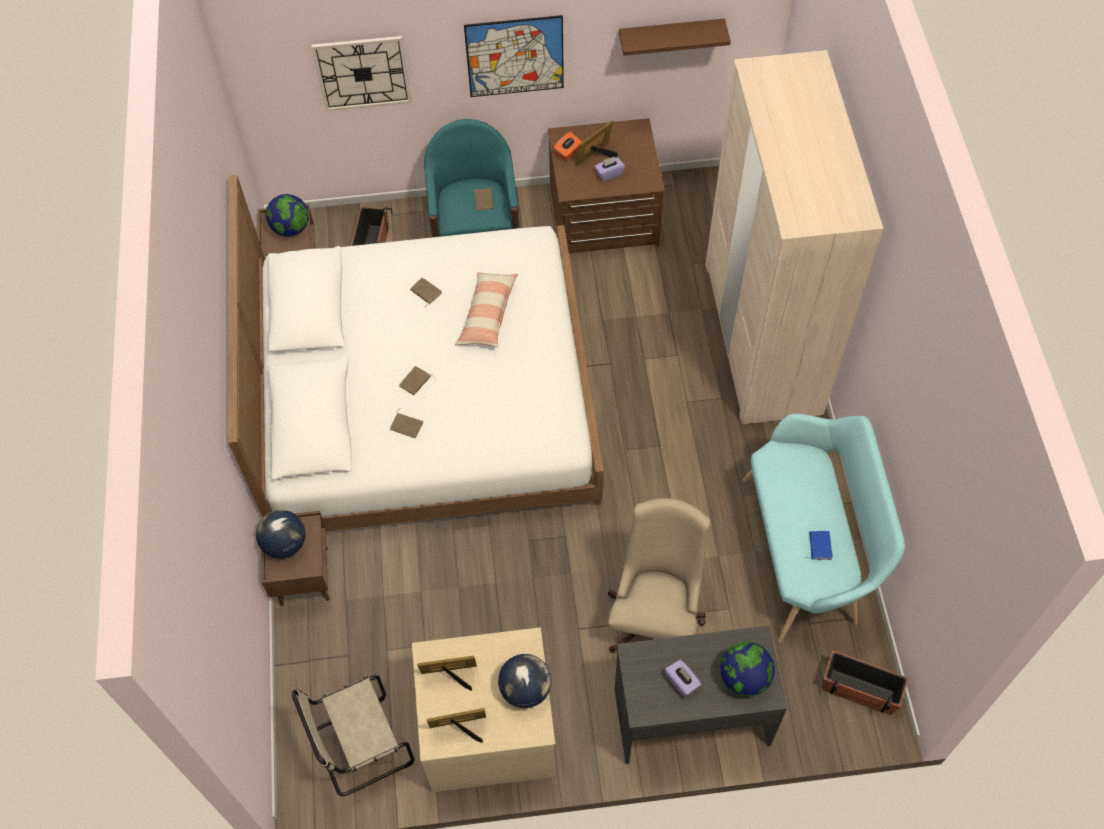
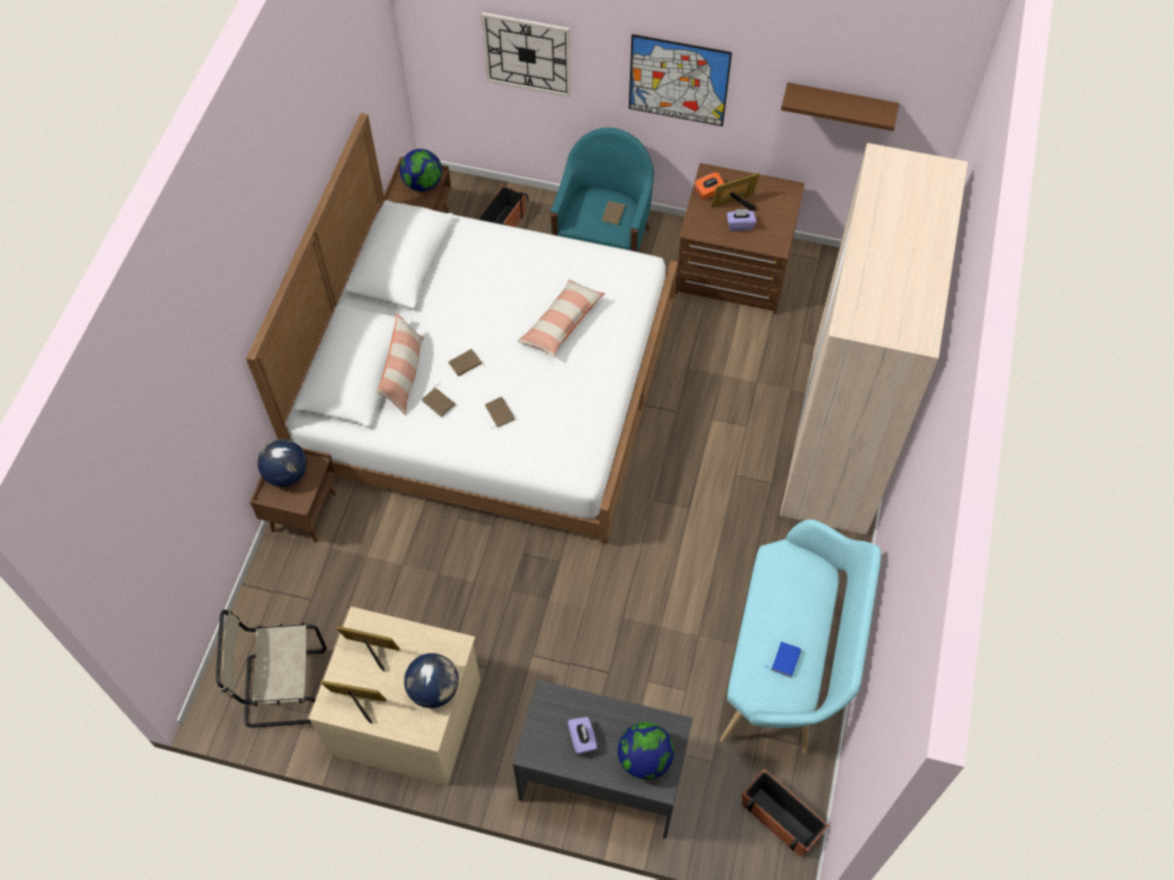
camera: 20 degrees right, 0 degrees up
(361, 411) = (404, 374): none -> pillow
(425, 292) = (513, 283): brown book -> brown book (498, 413)
(655, 616) = (610, 670): beige office chair -> none

